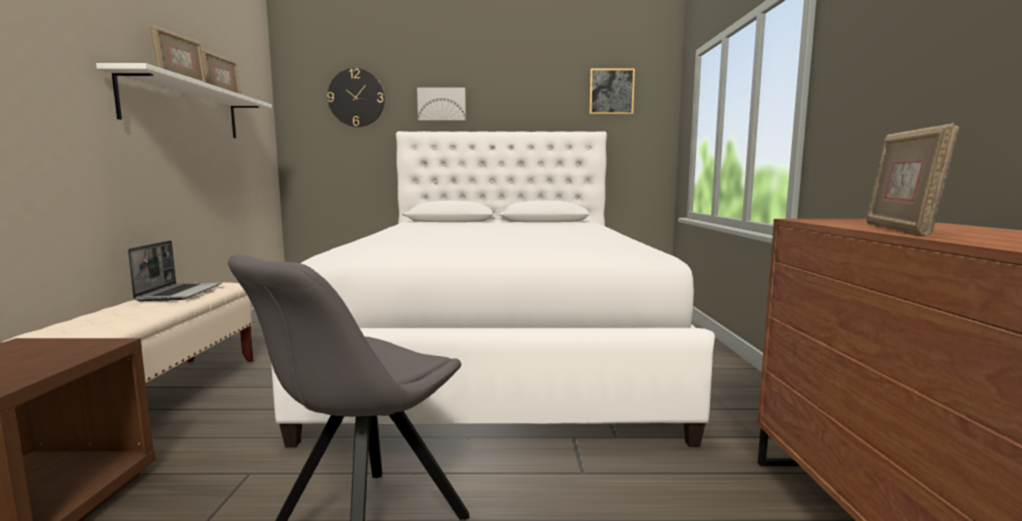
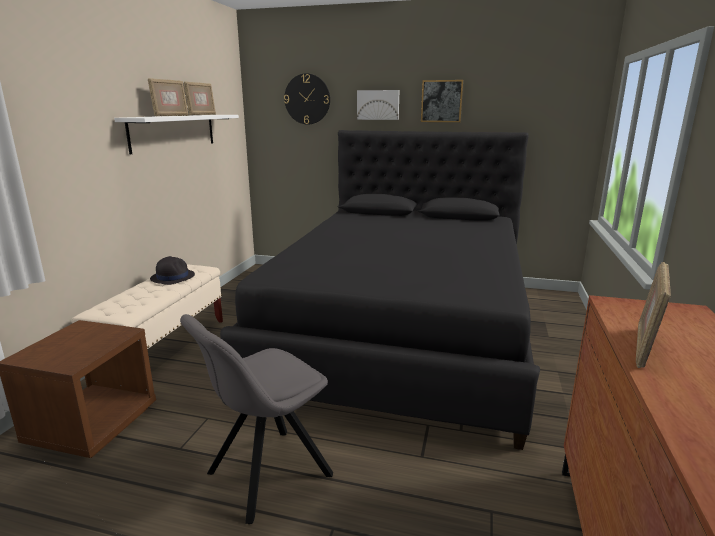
camera: 15 degrees right, 10 degrees up
(180, 293) = (172, 277): laptop -> black hat
(499, 348) = (403, 330): white bed -> black bed
(611, 91) = (538, 92): picture -> picture (441, 101)

